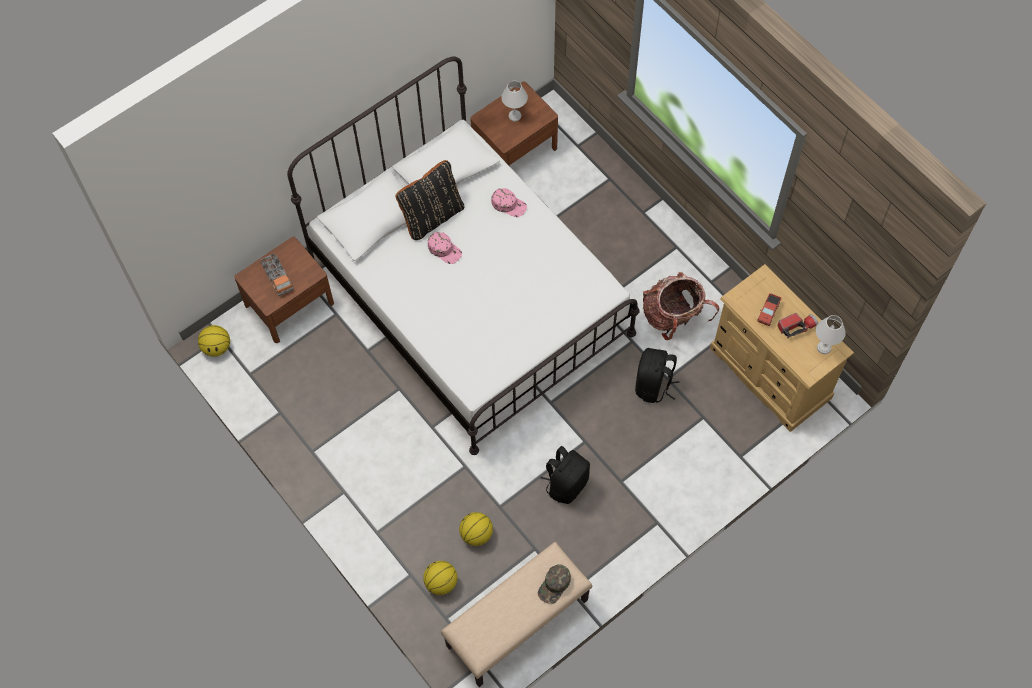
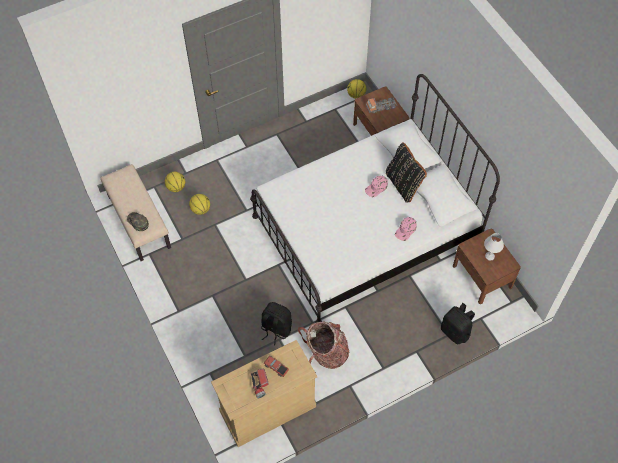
camera: 100 degrees right, 5 degrees down
(566, 484) = (219, 263): black backpack -> black backpack (455, 331)
(824, 347) = (239, 400): white table lamp -> none

